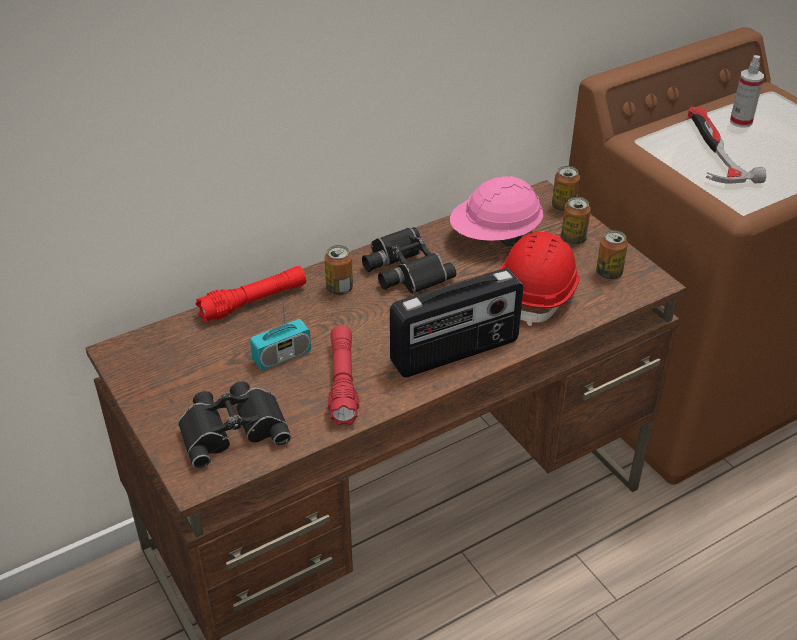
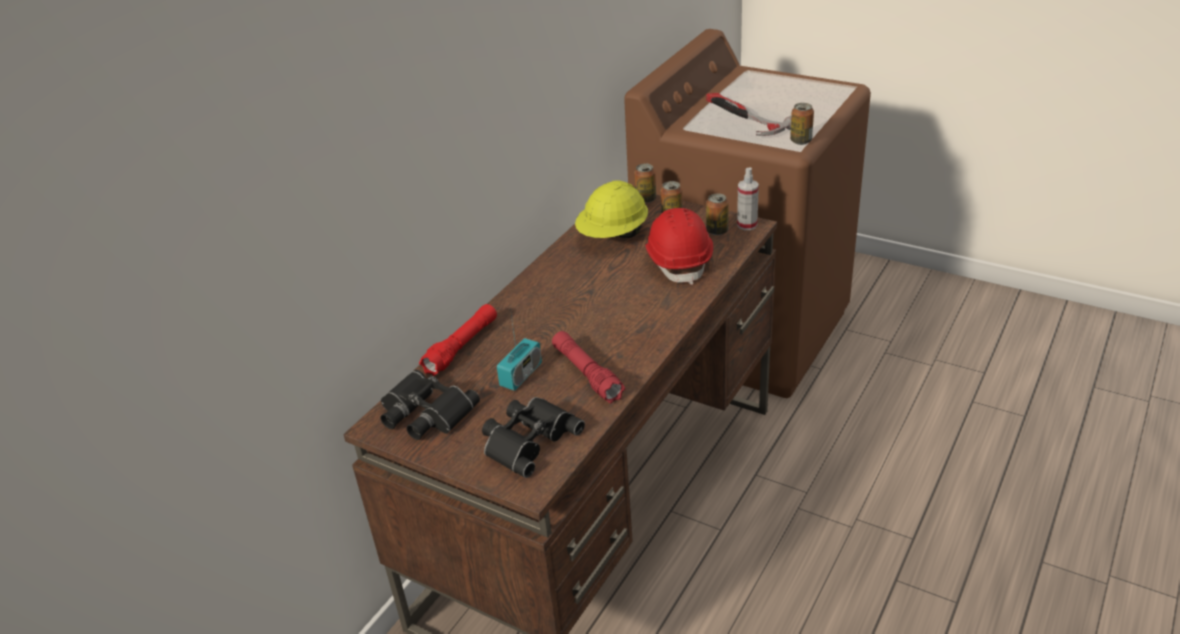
camera: 25 degrees left, 5 degrees down
(339, 289) = (524, 312): can -> can (801, 141)
(403, 268) = (562, 281): black binoculars -> black binoculars (424, 413)
(455, 352) = (654, 322): radio -> none
(495, 237) = (613, 236): pink hard hat -> yellow hard hat
(741, 121) = (744, 95): spray bottle -> spray bottle (747, 225)

